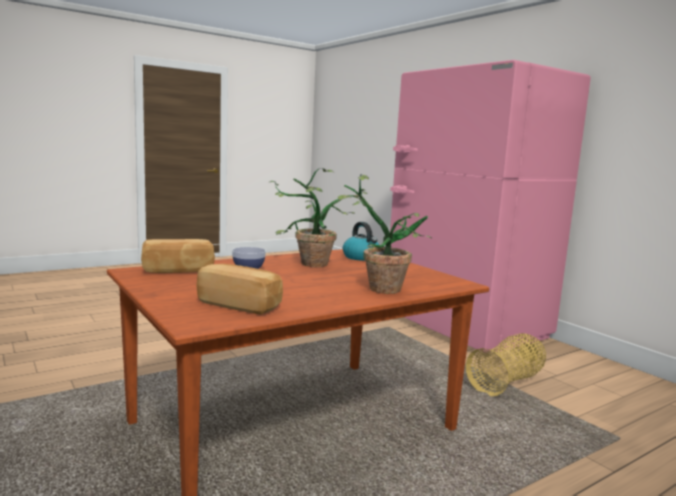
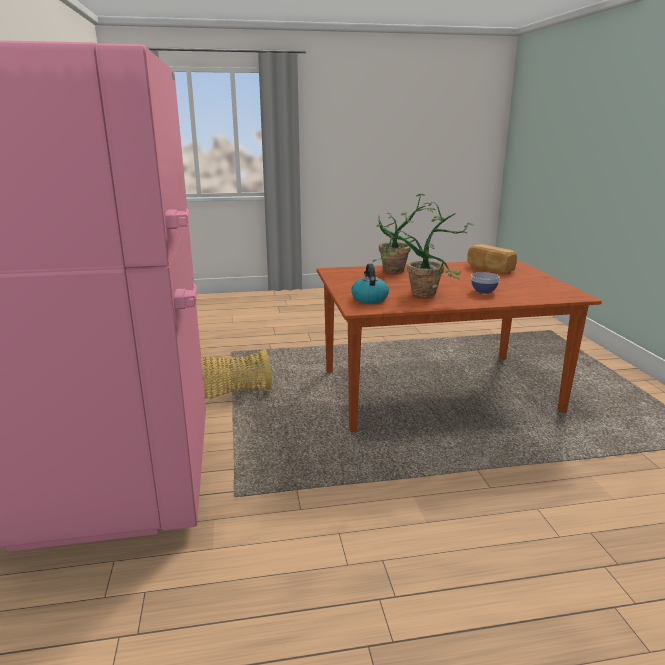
camera: 155 degrees left, 10 degrees up
(178, 271) = (541, 293): bread -> none

